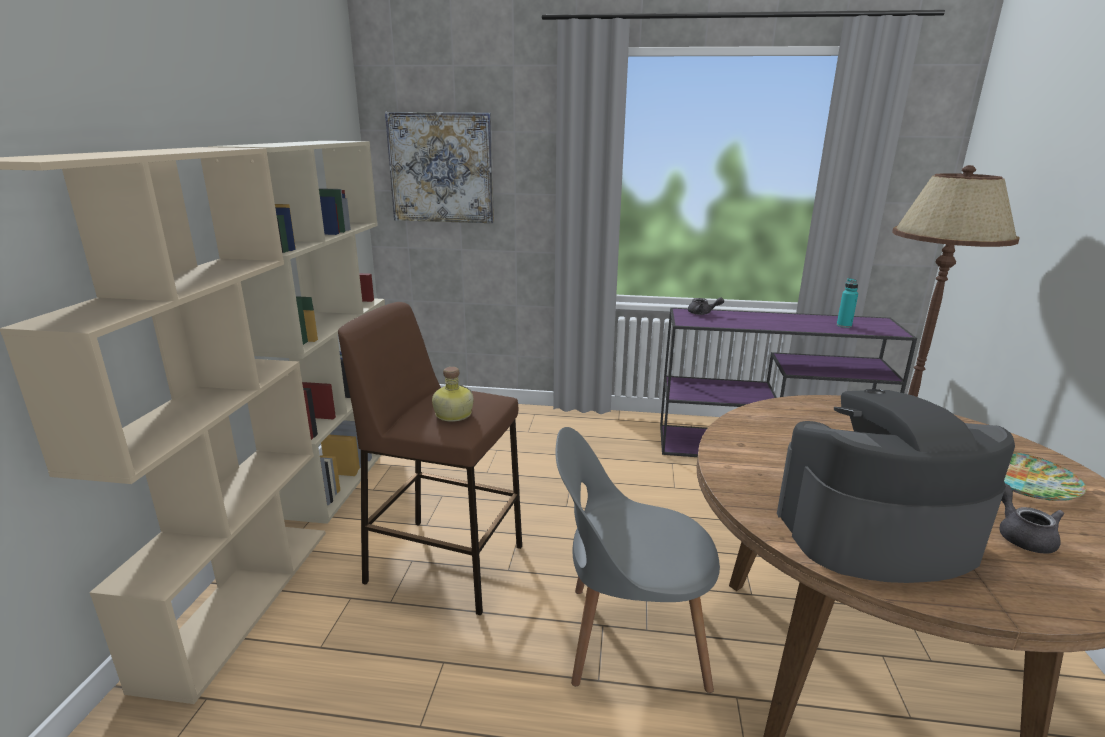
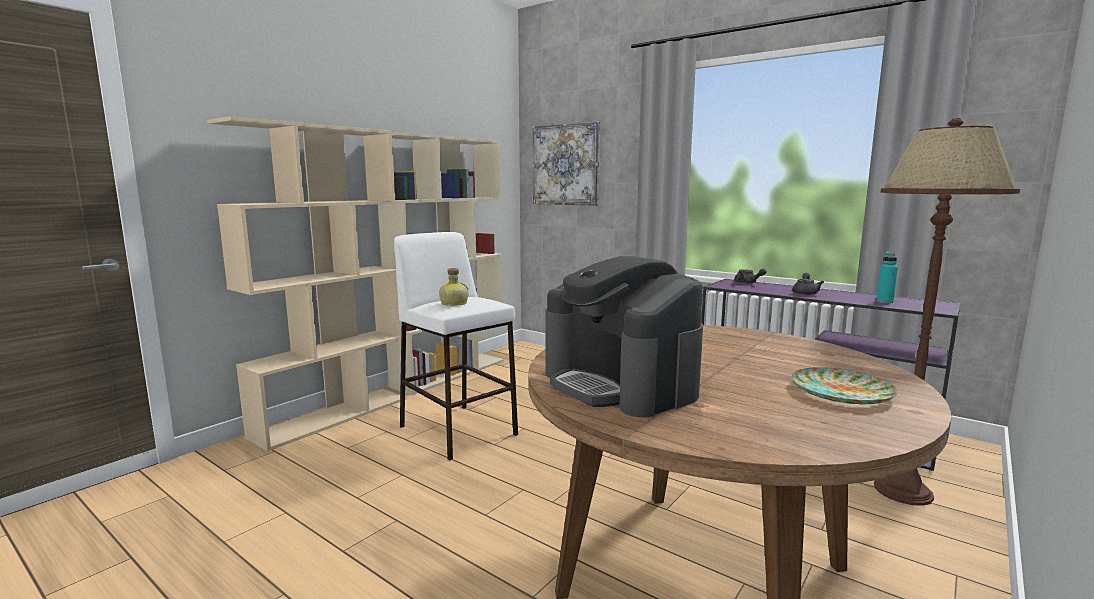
camera: 30 degrees right, 10 degrees down
(444, 563) = (457, 430): brown stool -> white stool
(629, 636) = (534, 500): grey chair -> none
(874, 533) = (620, 384): coffee machine -> coffee machine turned 150 degrees counterclockwise
(1021, 535) = (752, 410): grey teapot -> grey teapot (805, 293)

